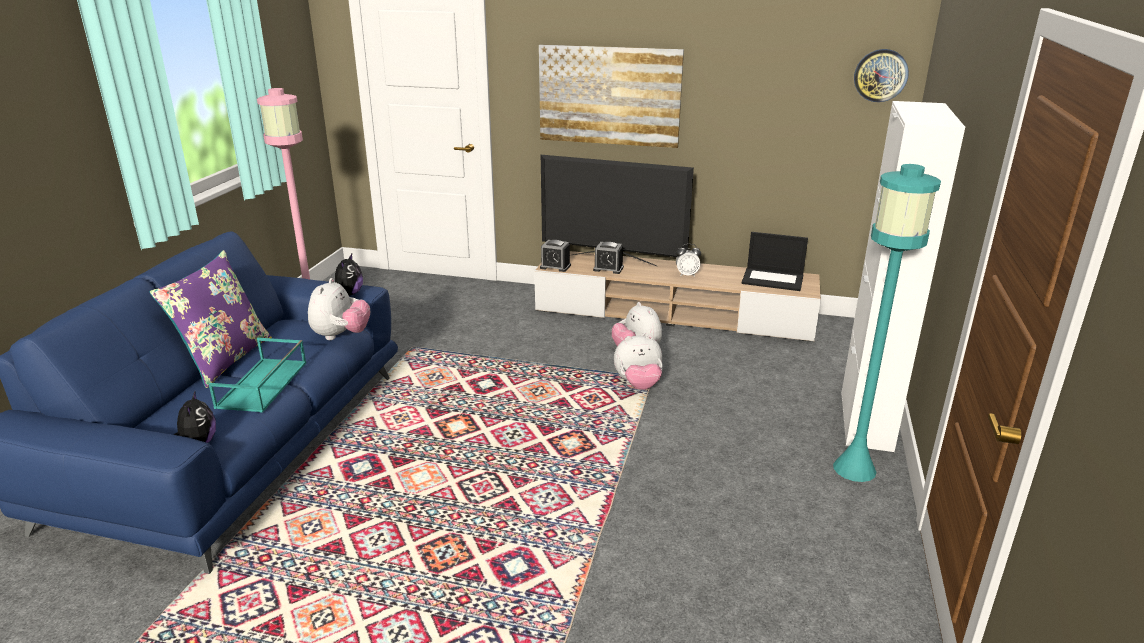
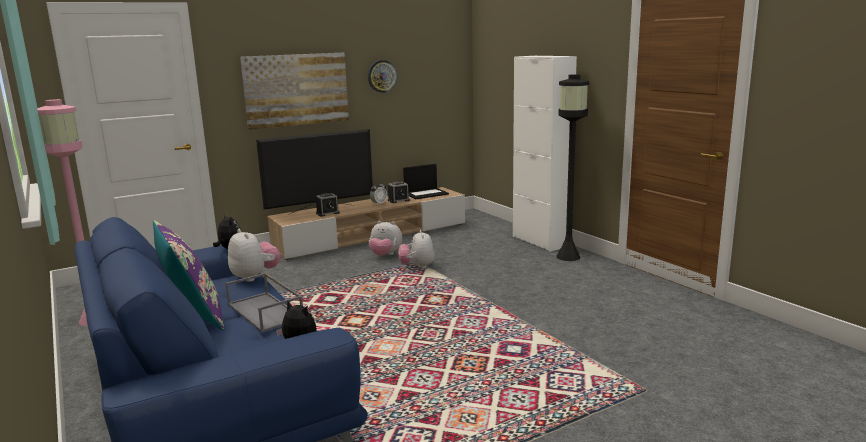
camera: 45 degrees left, 10 degrees down
(263, 385) = (266, 311): turquoise tray -> grey tray
(555, 266) = (291, 221): alarm clock -> alarm clock (398, 200)
(638, 385) = (417, 267): plush toy -> plush toy turned 135 degrees clockwise
(854, 468) = (568, 256): turquoise floor lamp -> black floor lamp
(880, 75) = (452, 59): wall clock -> wall clock (382, 76)

